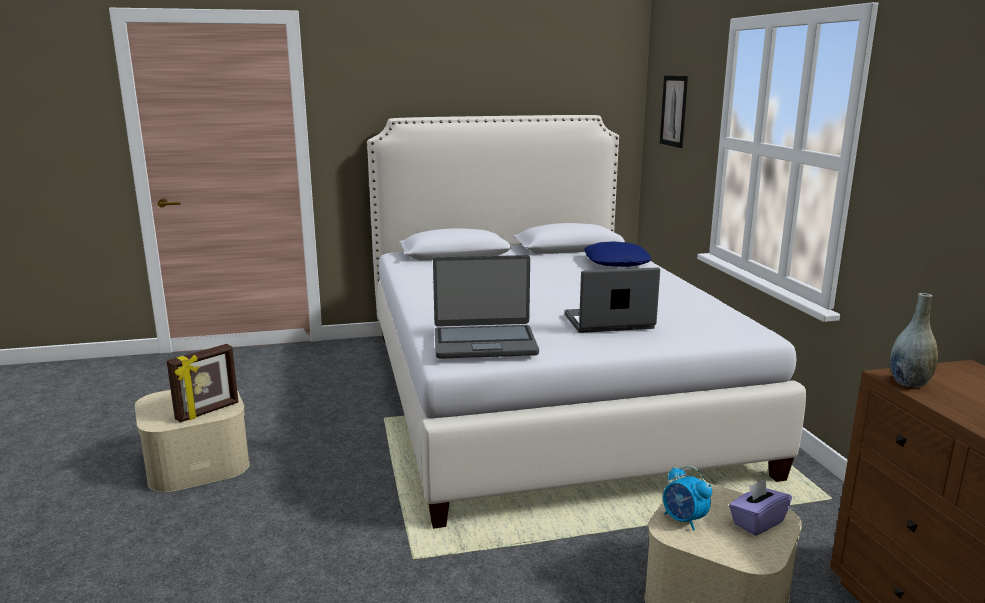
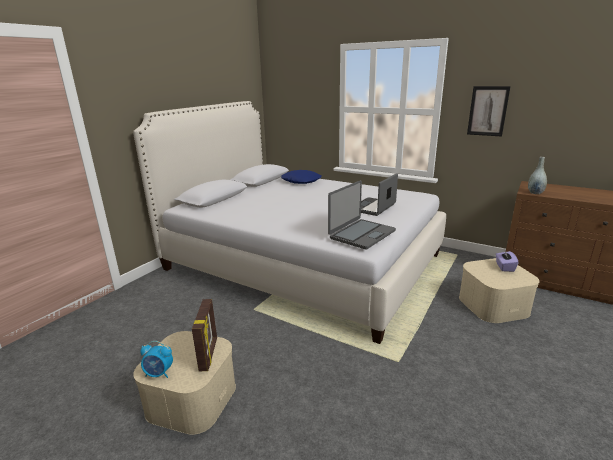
camera: 45 degrees left, 5 degrees up
(674, 111) = (293, 95): picture -> picture (487, 111)
(684, 520) = (491, 278): alarm clock -> alarm clock (159, 373)

